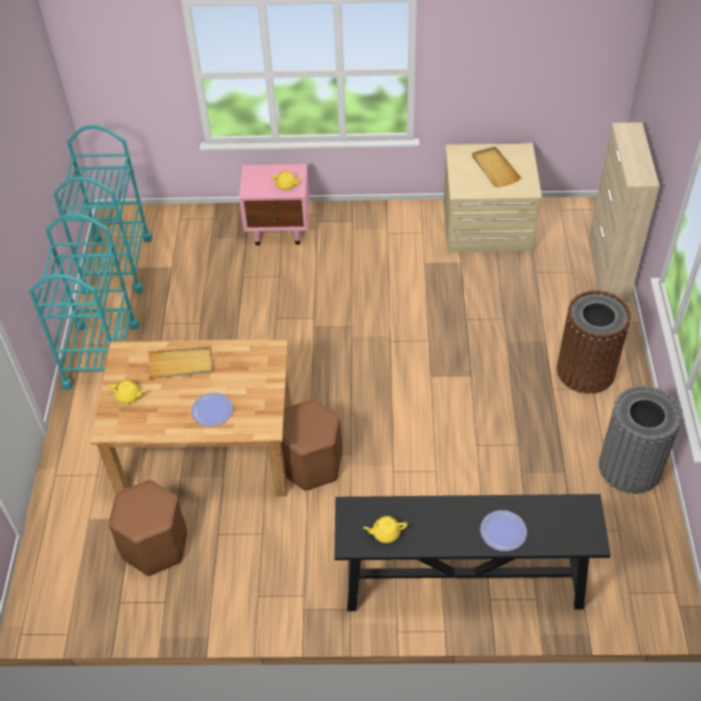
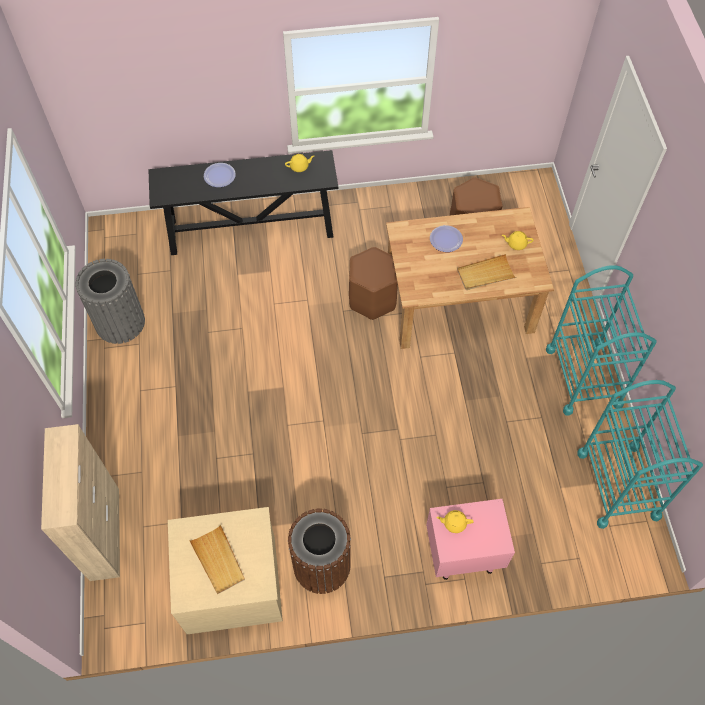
camera: 170 degrees right, 10 degrees up
(585, 371) = (144, 408): brown trash can -> brown trash can (322, 565)

